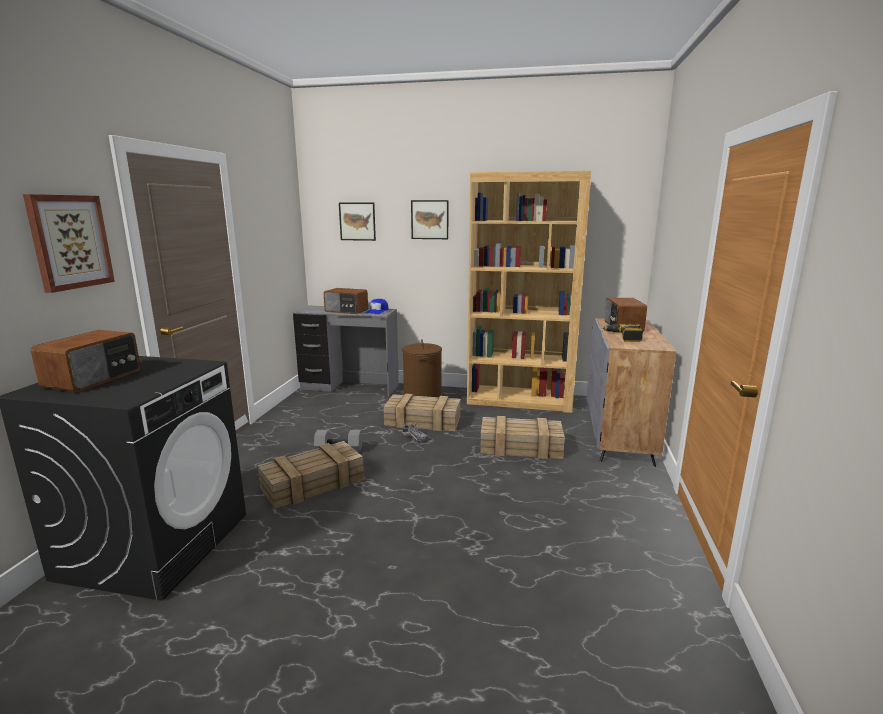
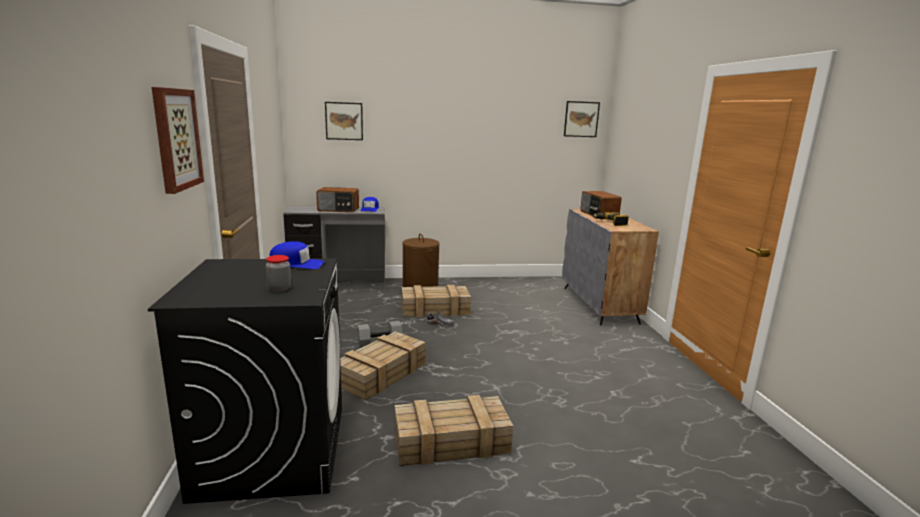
camera: 20 degrees left, 0 degrees up
(94, 378) = (229, 282): radio -> none
(122, 389) = (279, 289): none -> jar
(180, 365) = (296, 264): none -> blue cap
(429, 219) = (417, 121): picture -> picture (581, 119)
(520, 400) = (503, 284): brown bookcase -> none
(522, 447) = (534, 321): crate -> crate (453, 441)

